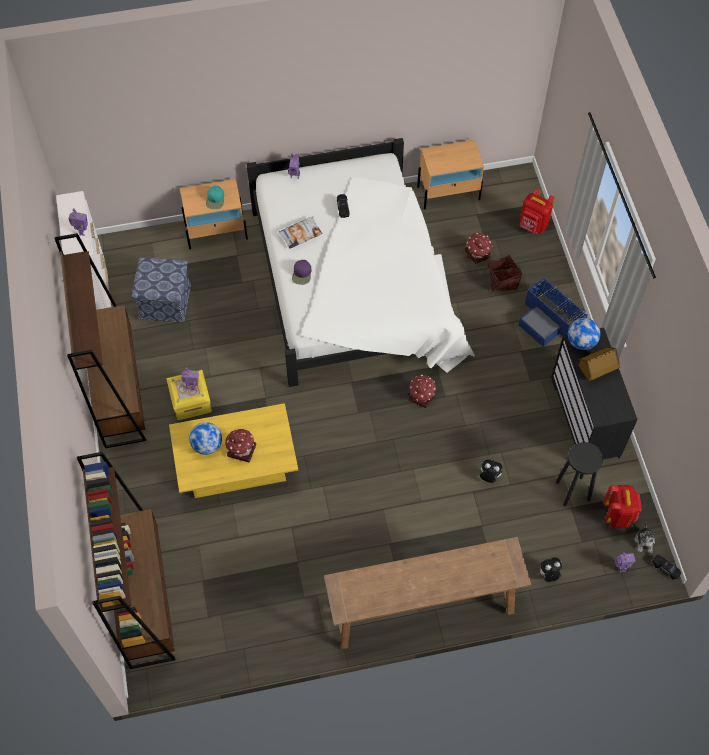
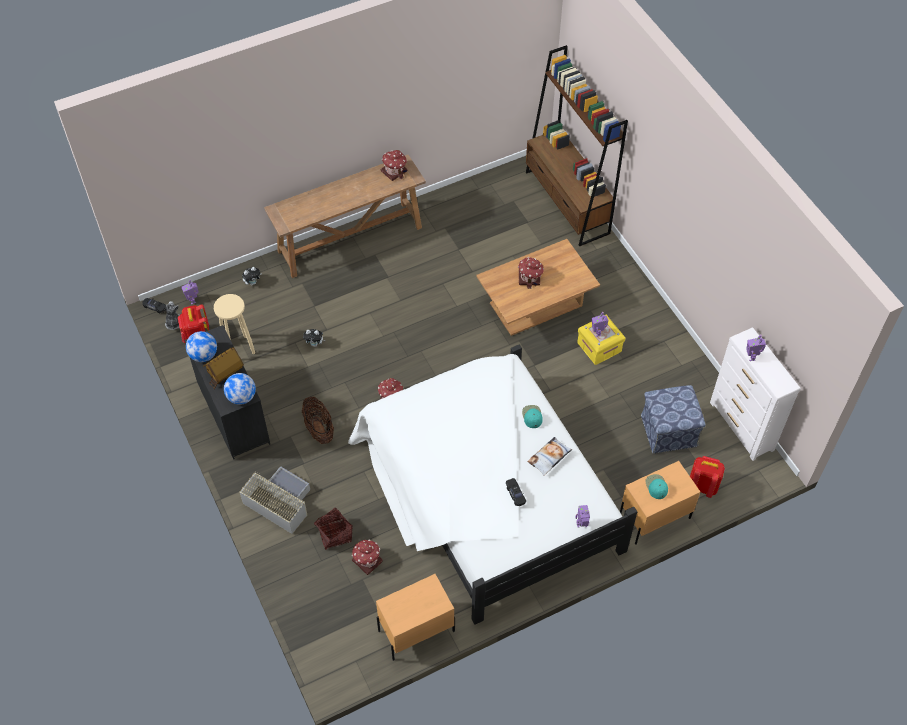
camera: 165 degrees right, 5 degrees down
(118, 388) = (669, 343): brown bookcase -> none
(207, 445) = (559, 275): globe -> globe (203, 355)
(237, 466) = (535, 304): yellow coffee table -> brown coffee table
(302, 274) = (532, 416): purple cap -> turquoise cap
(358, 600) = (394, 171): none -> toy house
(500, 381) = (319, 429): none -> basket
(533, 225) = (311, 611): red backpack -> red backpack (702, 486)
(549, 320) = (278, 502): blue storage box -> grey storage box
(573, 491) = (239, 348): black stool -> beige stool

